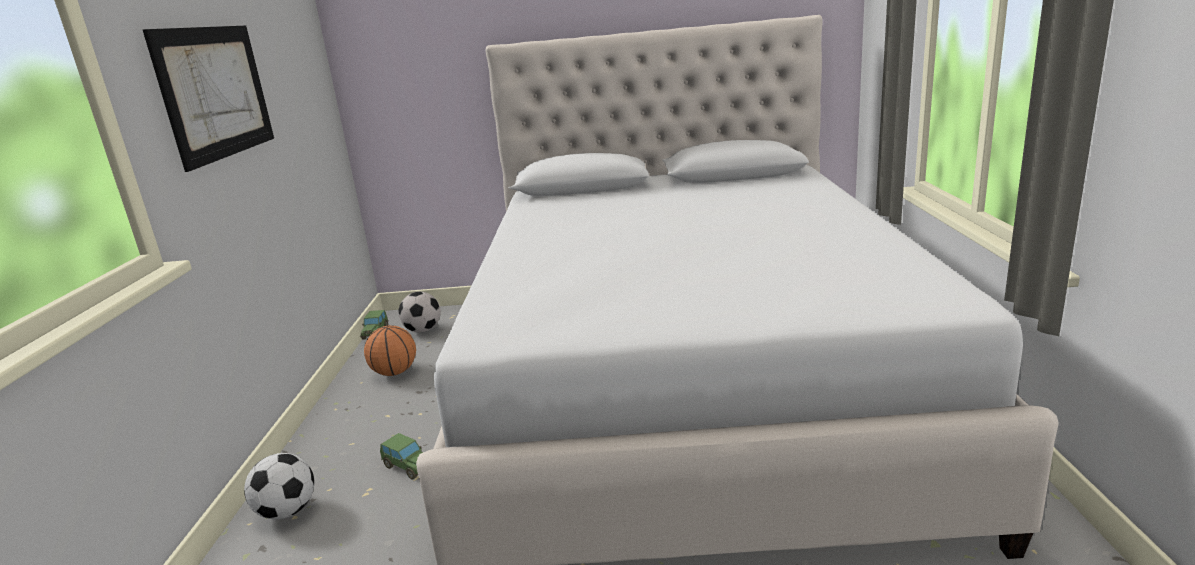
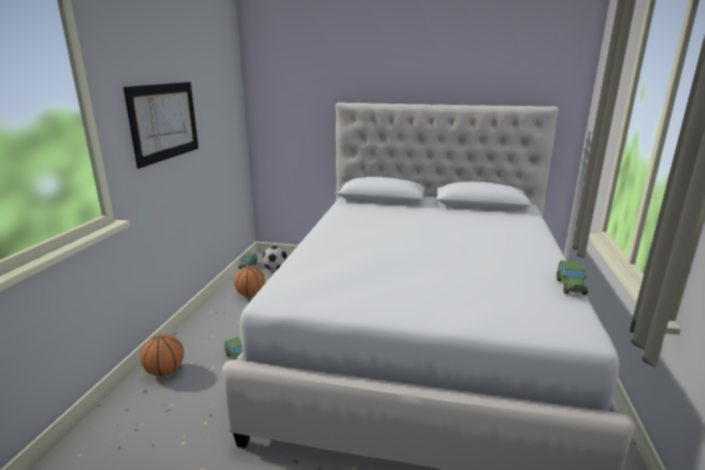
camera: 10 degrees right, 0 degrees up
(287, 511) = (165, 371): football -> basketball
(913, 251) = (570, 287): none -> toy car

